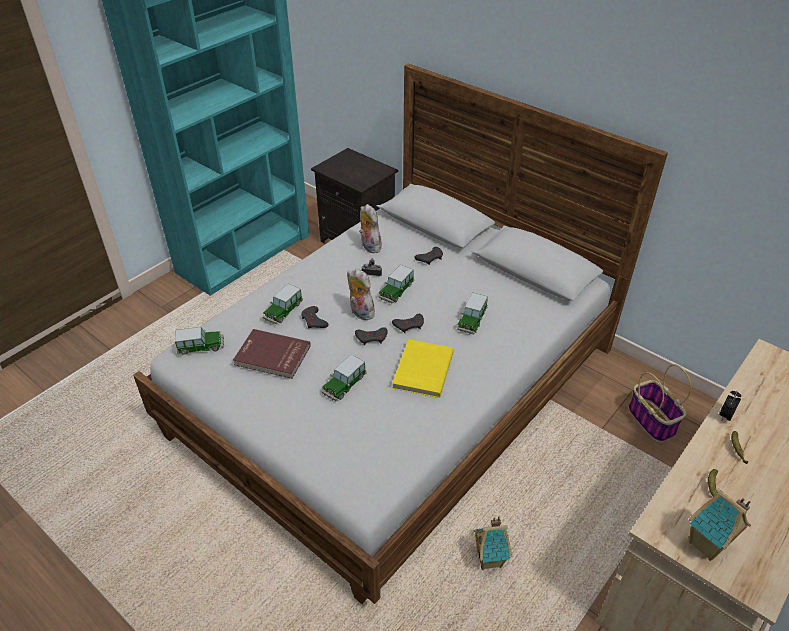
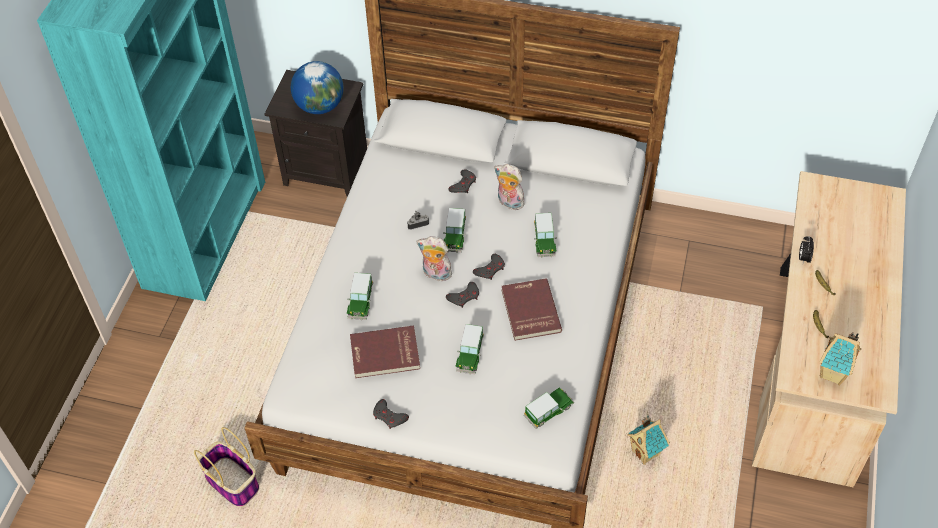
camera: 25 degrees left, 10 degrees up
(201, 346) = (308, 372): toy car -> toy car (549, 410)
(314, 320) = (398, 301): grey game controller -> grey game controller (389, 416)
(354, 175) = (320, 106): none -> globe
(369, 246) = (393, 193): plush toy -> plush toy (509, 203)
(421, 370) = (529, 311): yellow book -> red book
(652, 421) = (719, 266): basket -> basket (233, 483)

